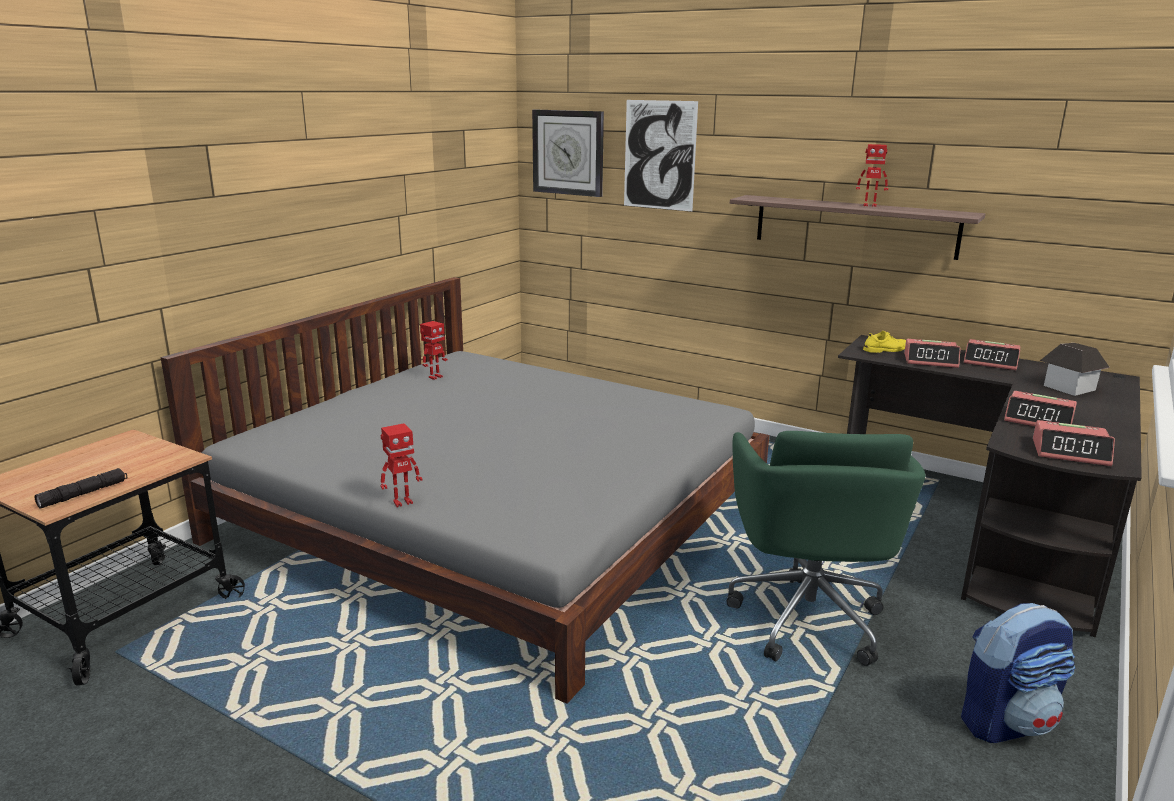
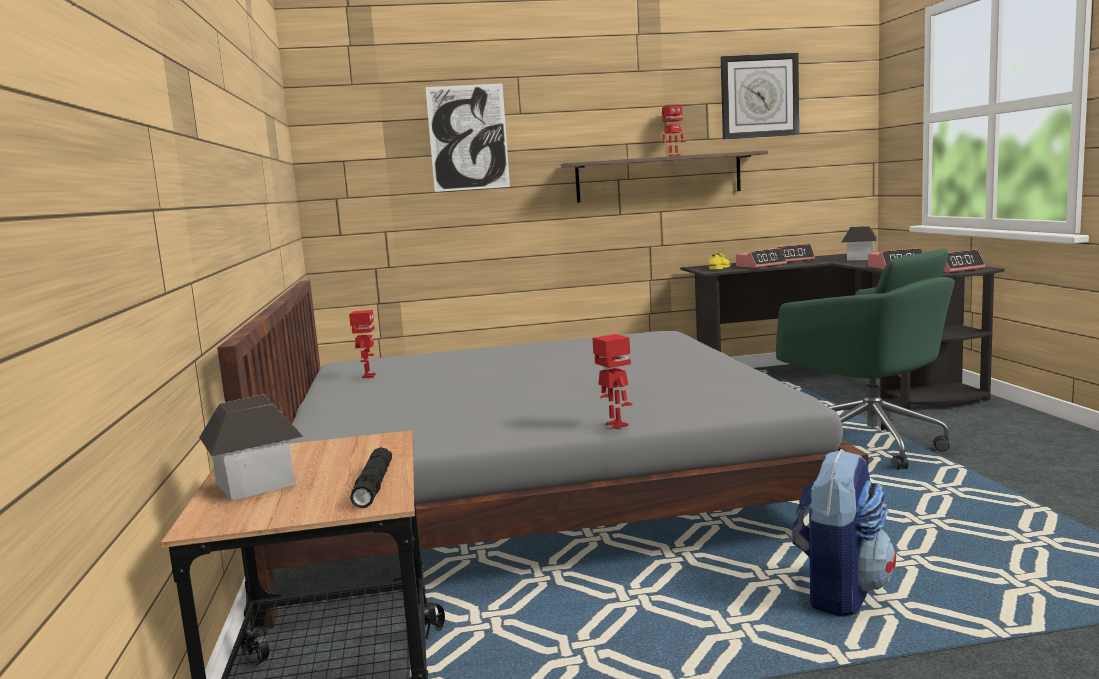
camera: 40 degrees left, 10 degrees down
(73, 463) = (256, 483): none -> toy house
(402, 502) = (615, 425): toy robot -> toy robot turned 45 degrees counterclockwise
(568, 152) = (361, 146): wall clock -> wall clock (759, 96)
(1007, 721) = (1047, 442): backpack -> backpack (840, 592)

